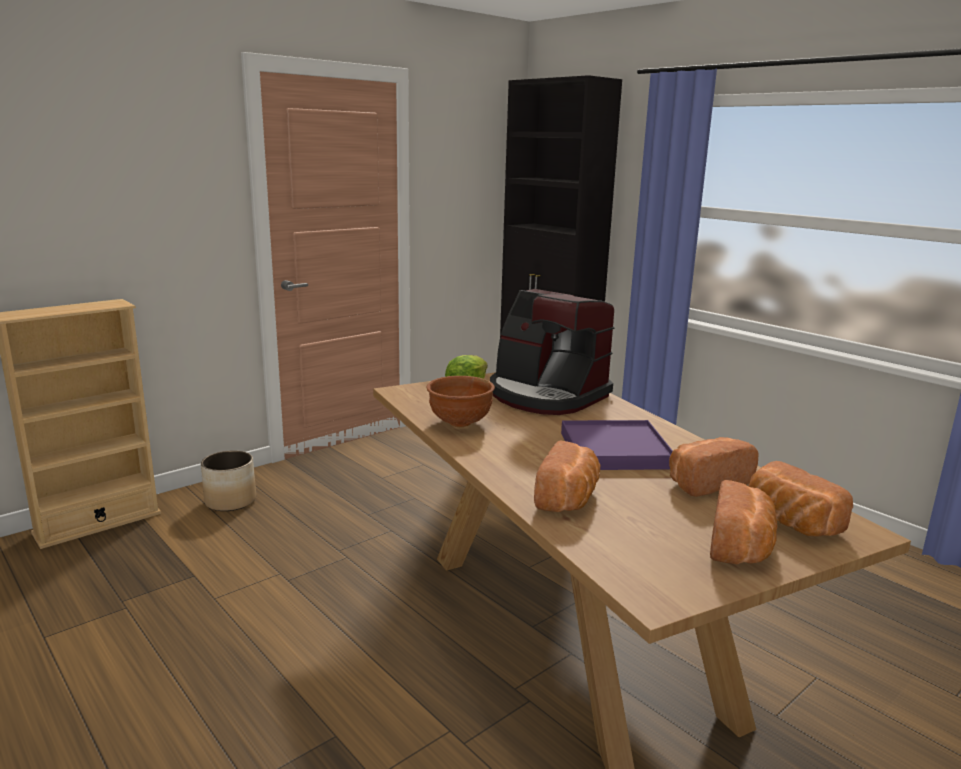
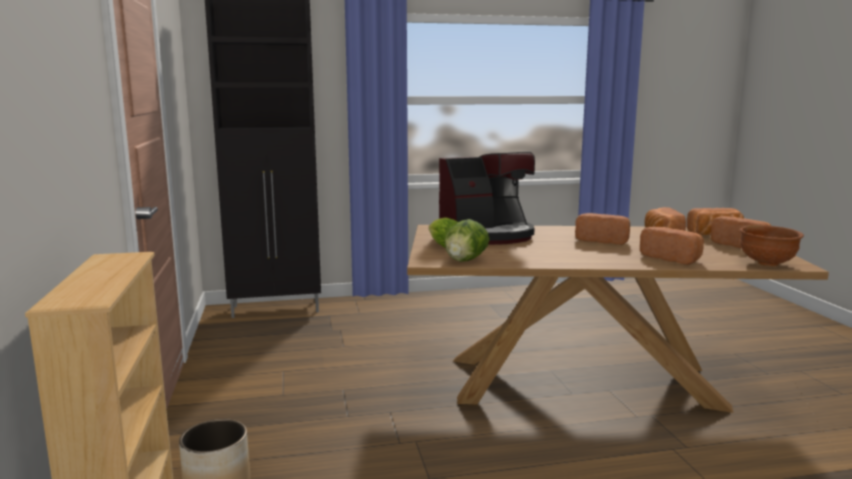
camera: 60 degrees left, 5 degrees down
(420, 403) = (465, 260): none -> lettuce
(459, 423) = (523, 258): brown bowl -> brown bowl (767, 264)
(614, 450) = (603, 240): purple tray -> bread

